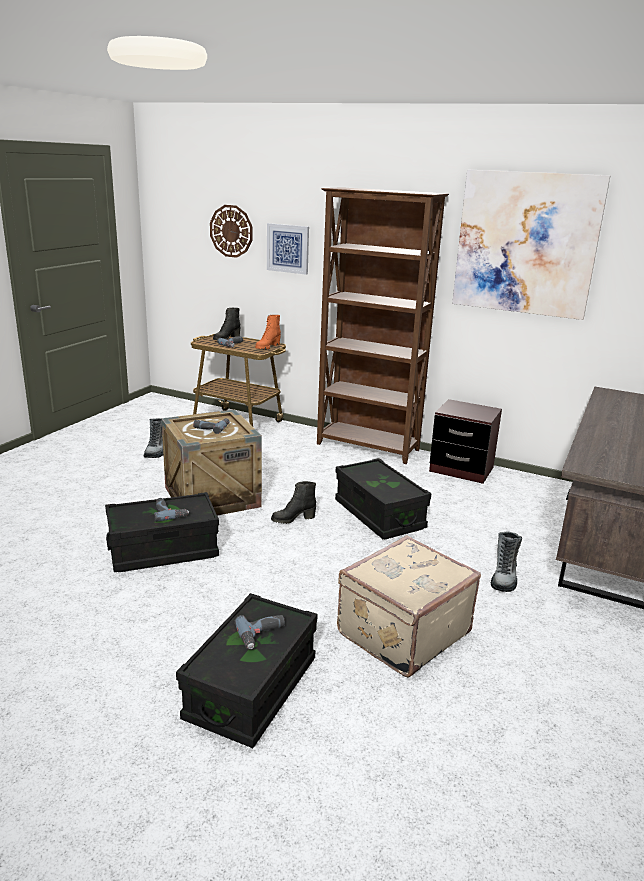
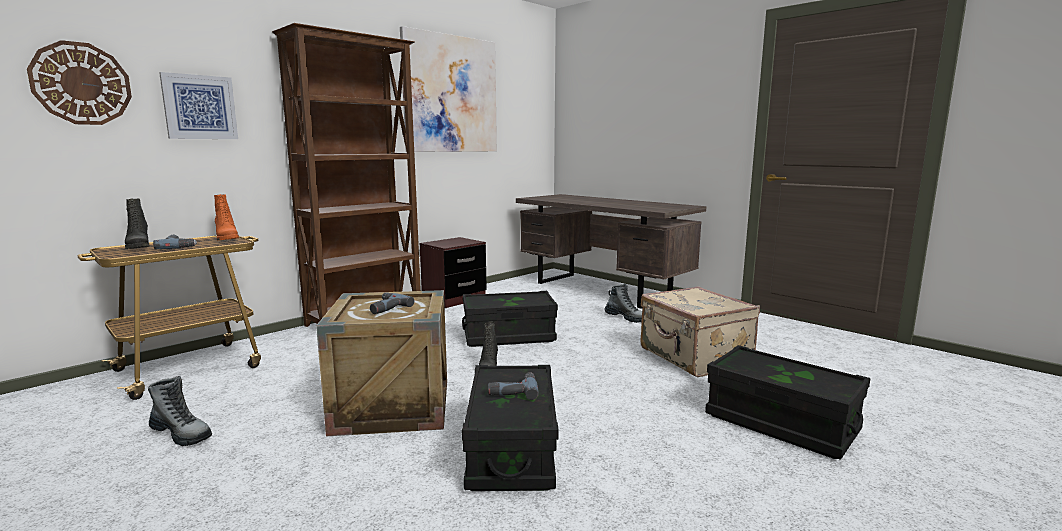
camera: 70 degrees left, 10 degrees down
(262, 635) = (772, 368): power drill -> none

